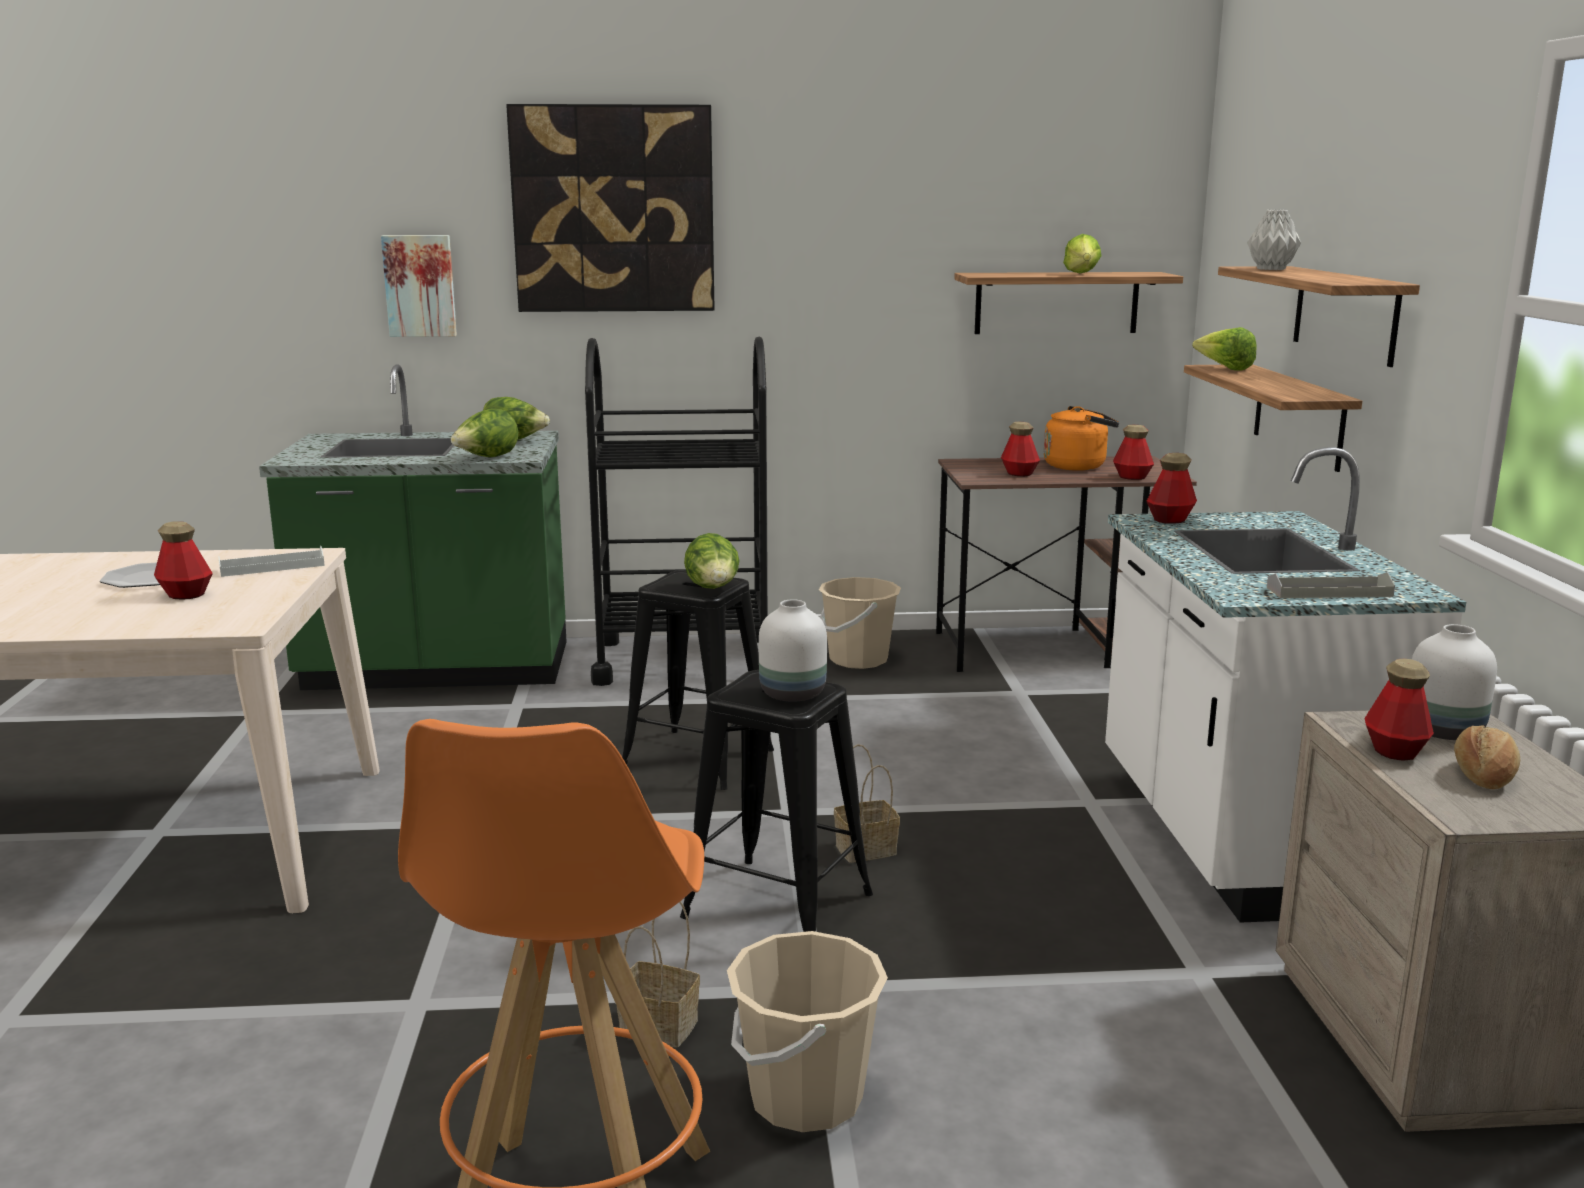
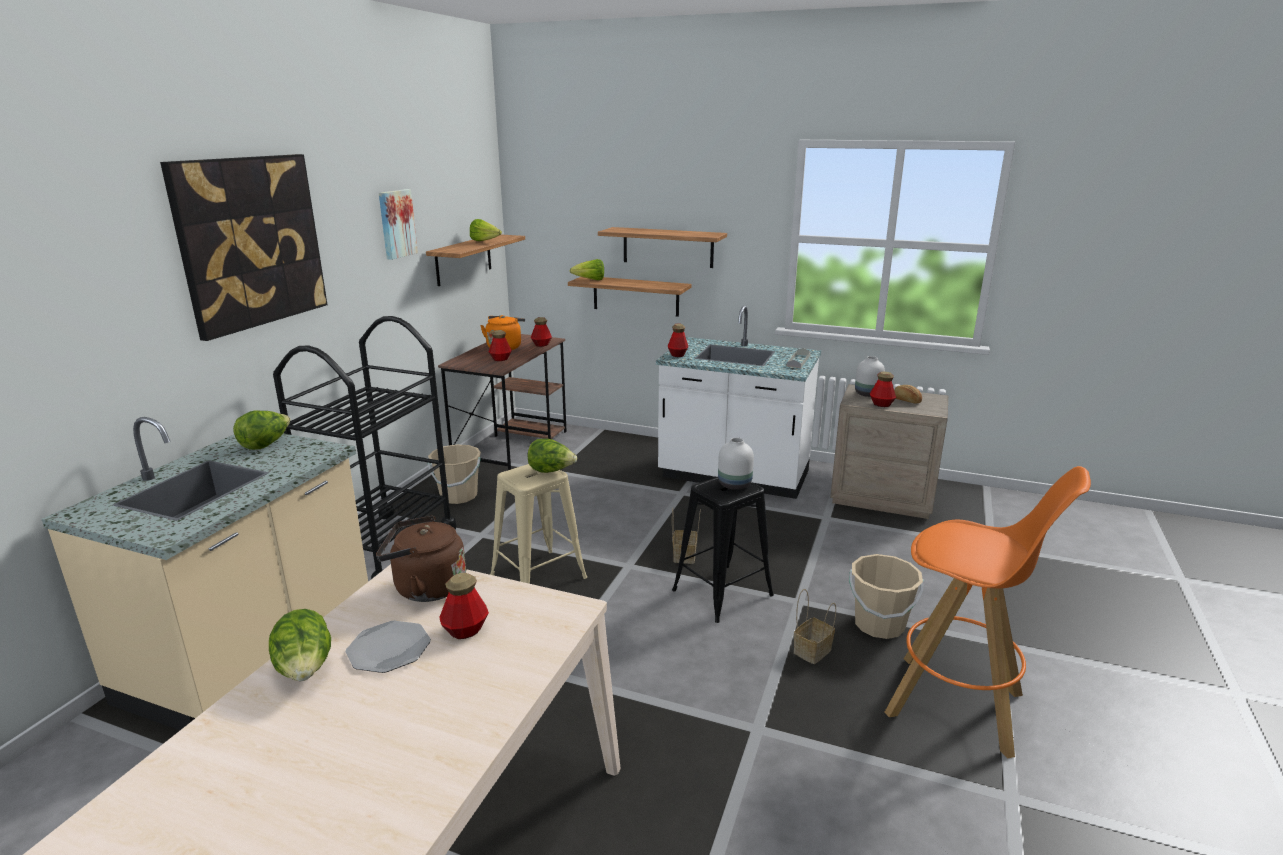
camera: 65 degrees left, 5 degrees up
(272, 567) = (425, 588): white tray -> brown kettle
(420, 286) = (114, 340): picture -> picture (396, 223)
(437, 670) = (254, 652): green counter -> beige counter
(486, 458) = (309, 460): lettuce -> lettuce (306, 670)
(696, 759) = (537, 577): black stool -> beige stool
(1270, 269) = (629, 230): grey vase -> none

